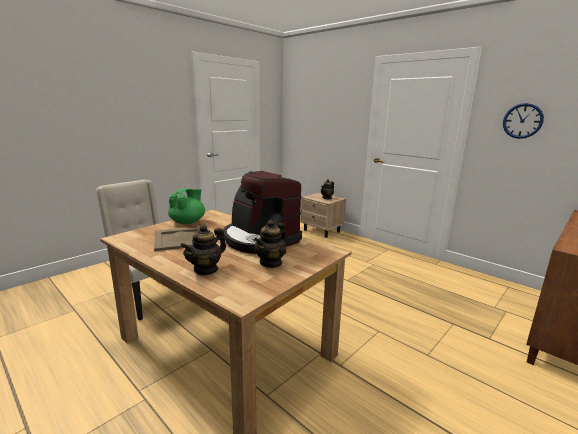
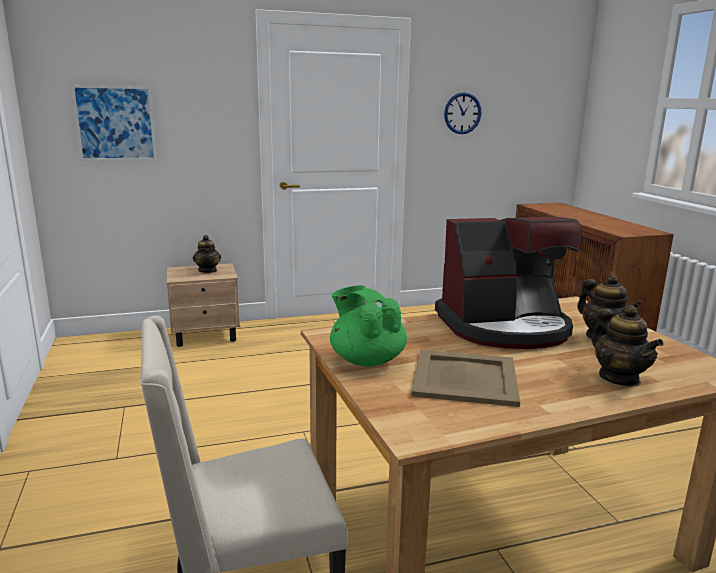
camera: 60 degrees left, 0 degrees up
(310, 119) = (115, 123): none -> picture

